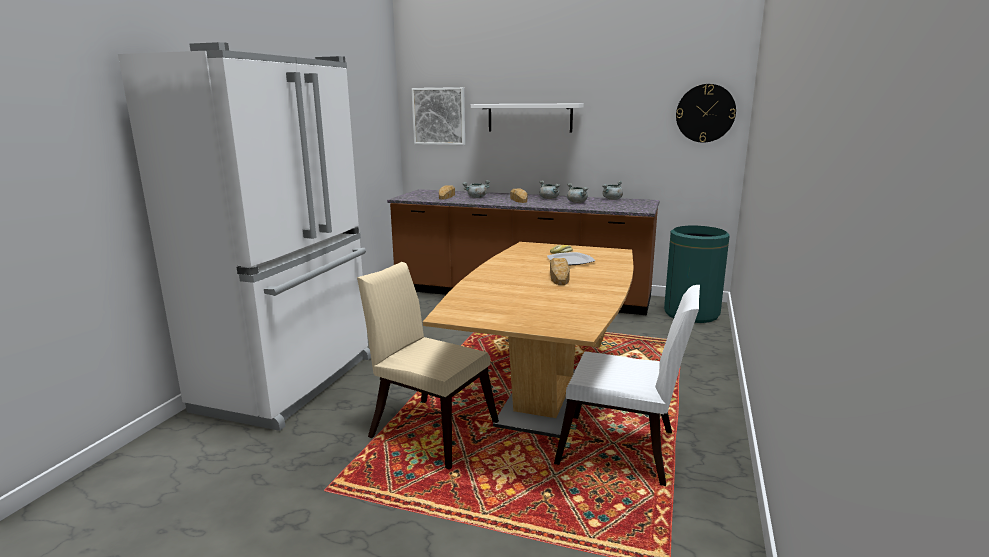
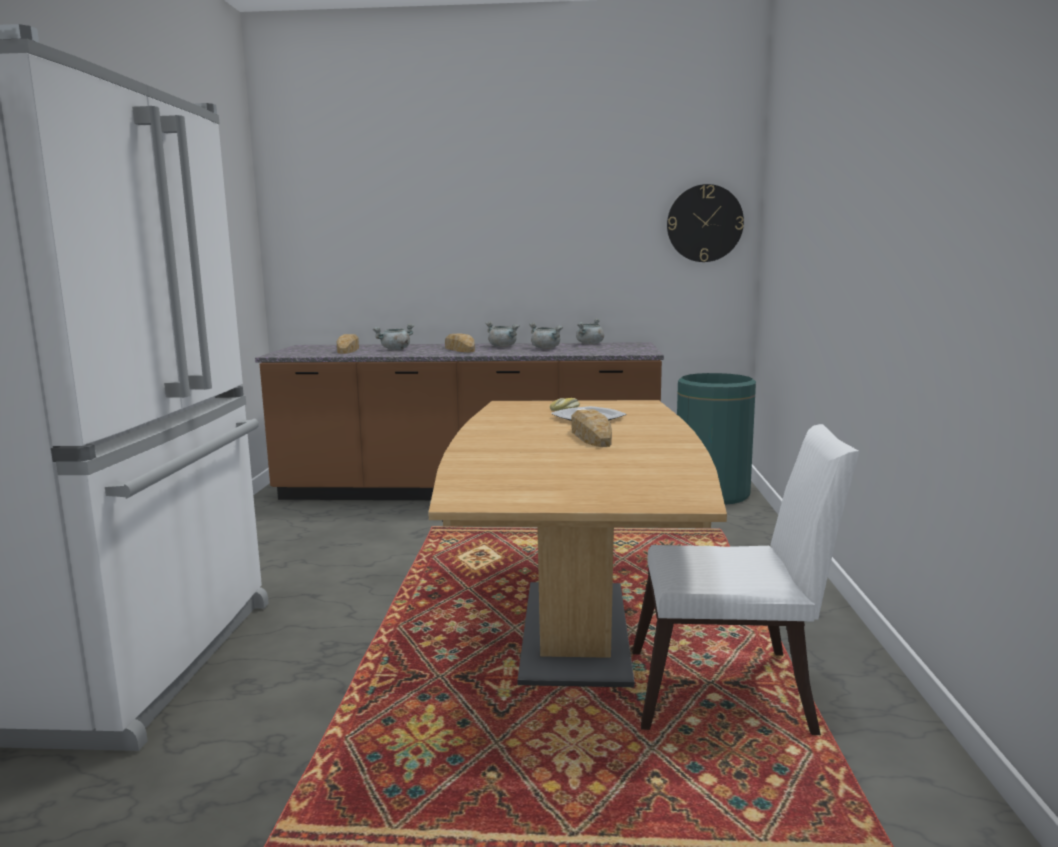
camera: 15 degrees left, 5 degrees down
(429, 428) = (413, 704): beige chair -> none
(439, 116) = (325, 234): picture -> none
(529, 117) = (464, 234): white shelf -> none

